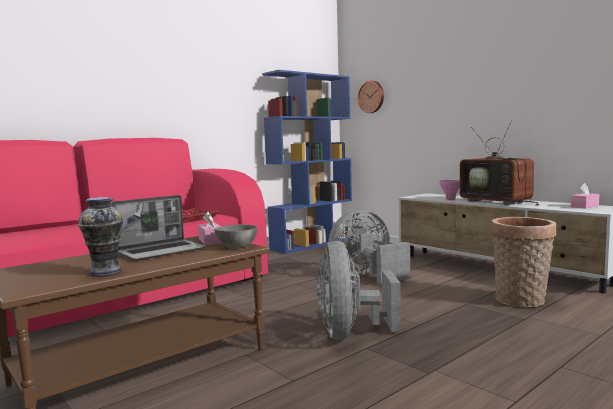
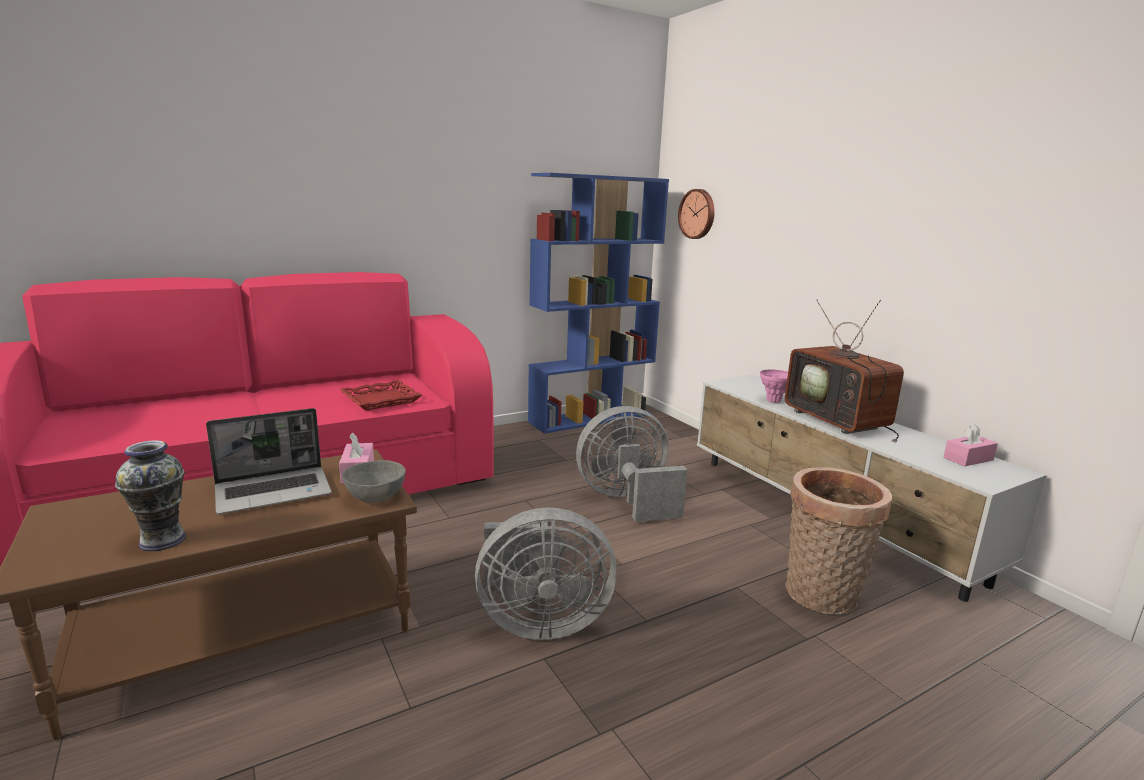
camera: 10 degrees right, 10 degrees up
(350, 333) = (538, 622): grey fan -> grey fan turned 105 degrees counterclockwise

